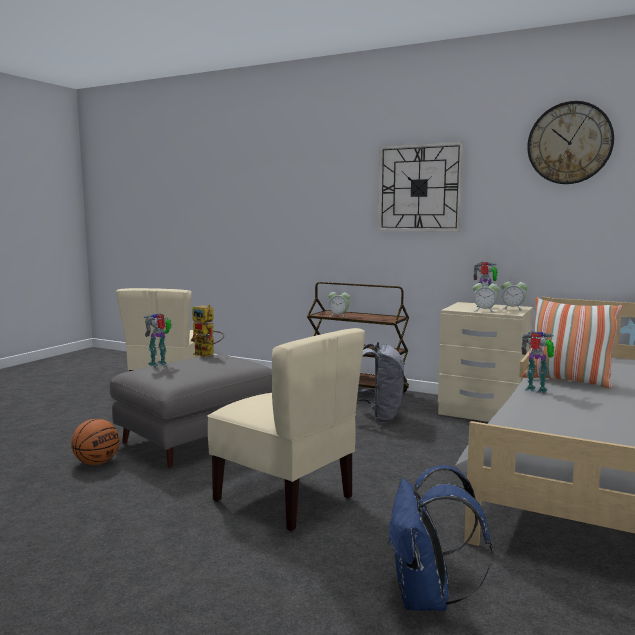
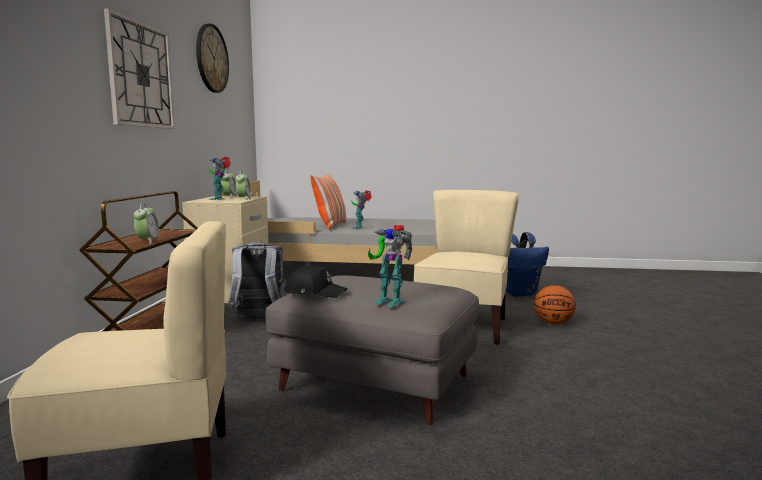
camera: 110 degrees left, 0 degrees up
(97, 463) = (499, 419): basketball -> basketball (553, 323)
(208, 355) = (315, 292): toy robot -> black cap

